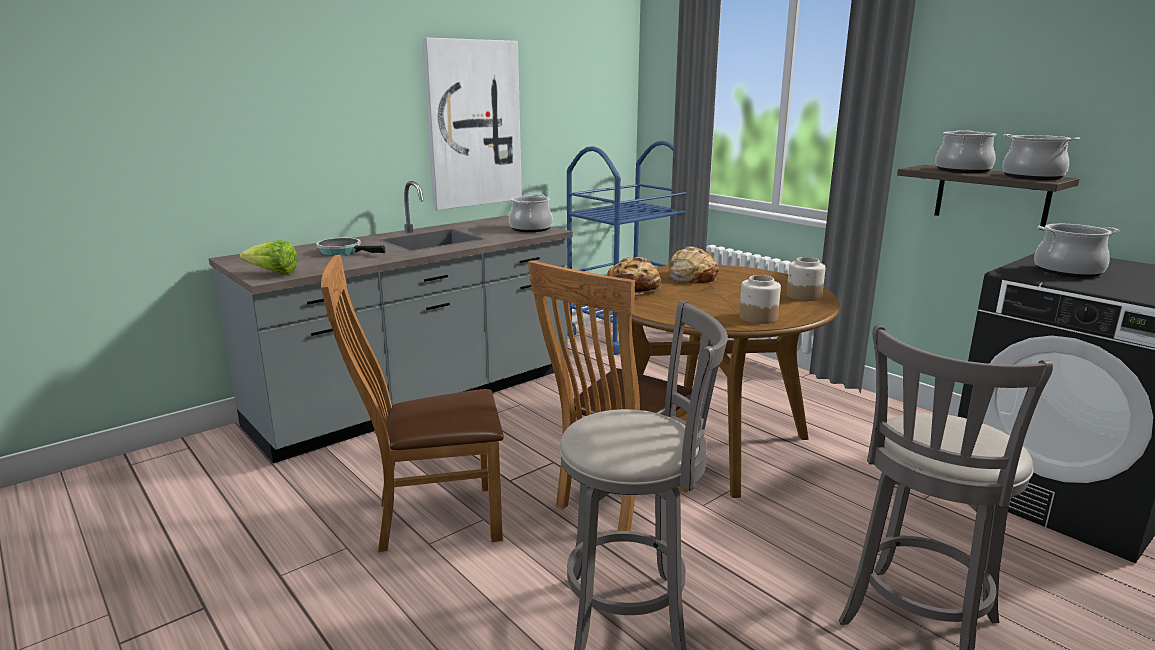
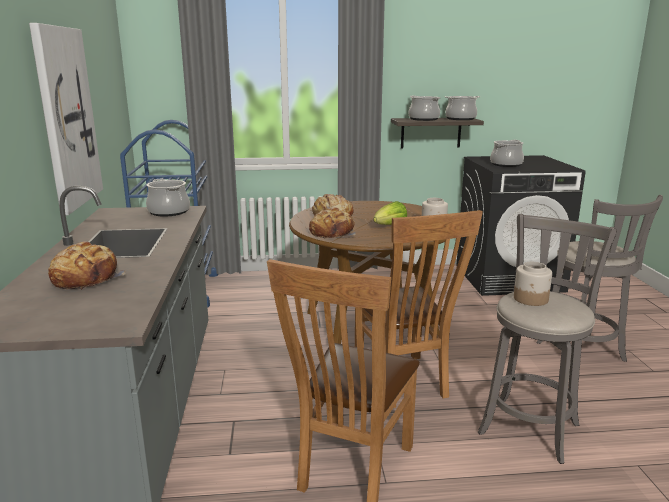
camera: 55 degrees left, 0 degrees up
(274, 273) = (109, 319): lettuce -> lettuce (389, 226)
(343, 251) = (86, 278): frying pan -> bread
(803, 296) = (410, 209): jar -> jar (531, 299)

